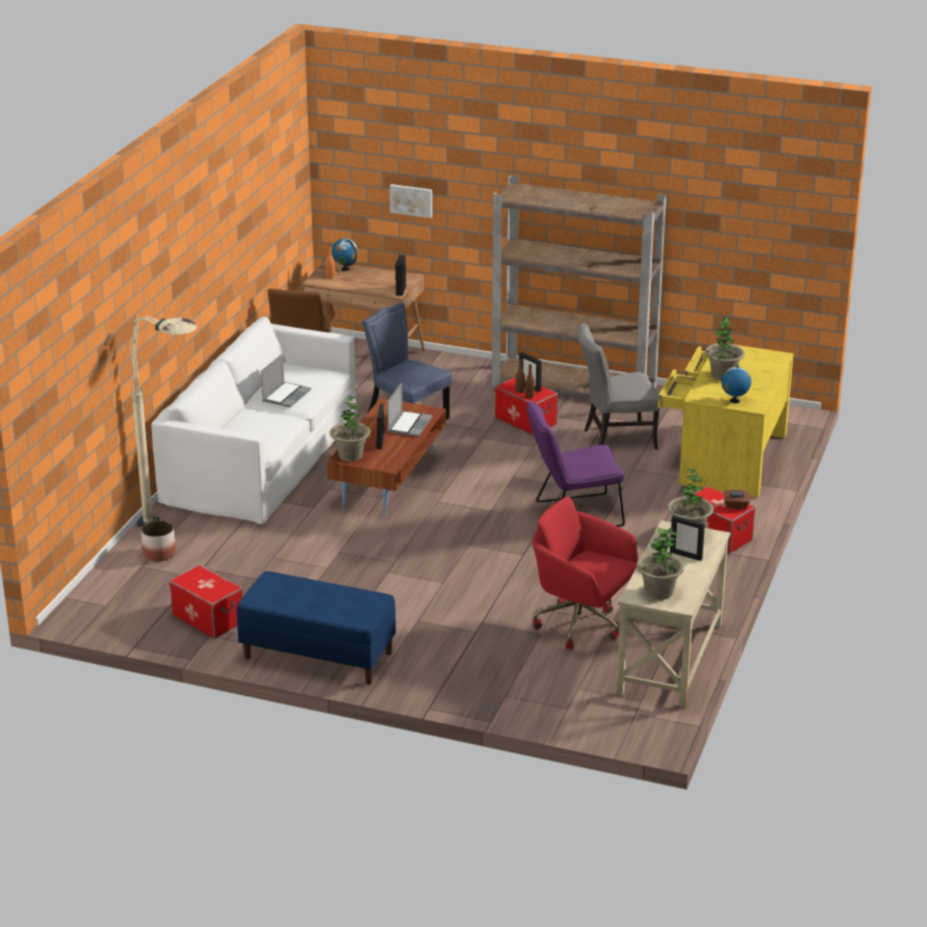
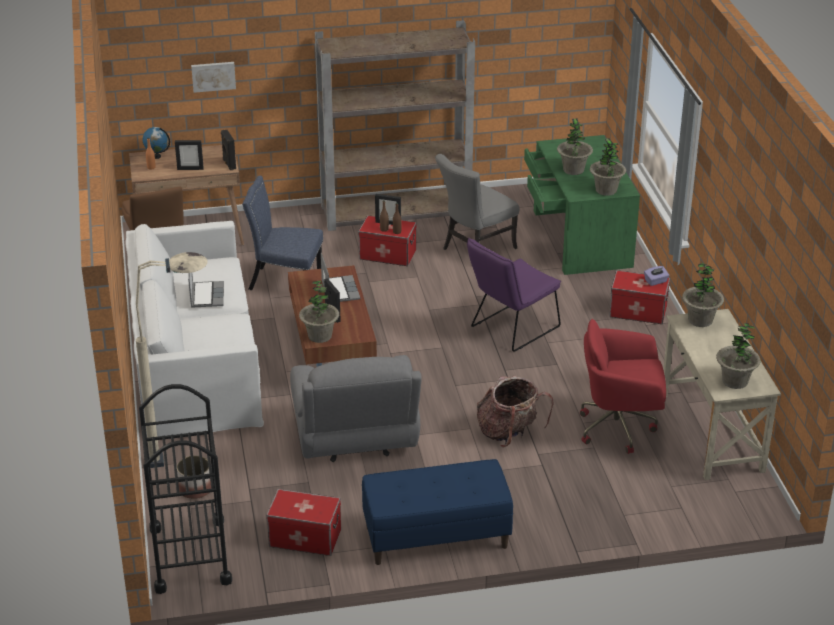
camera: 30 degrees left, 5 degrees up
(103, 600) = (190, 555): none -> black cart
(329, 562) = (356, 442): none -> grey armchair
(474, 597) = (509, 433): none -> backpack
(686, 555) = (719, 340): picture frame -> picture frame (190, 168)
(725, 457) = (575, 240): yellow desk -> green desk
(734, 401) = (606, 190): globe -> potted plant
(736, 506) = (656, 281): brown tissue box -> purple tissue box

